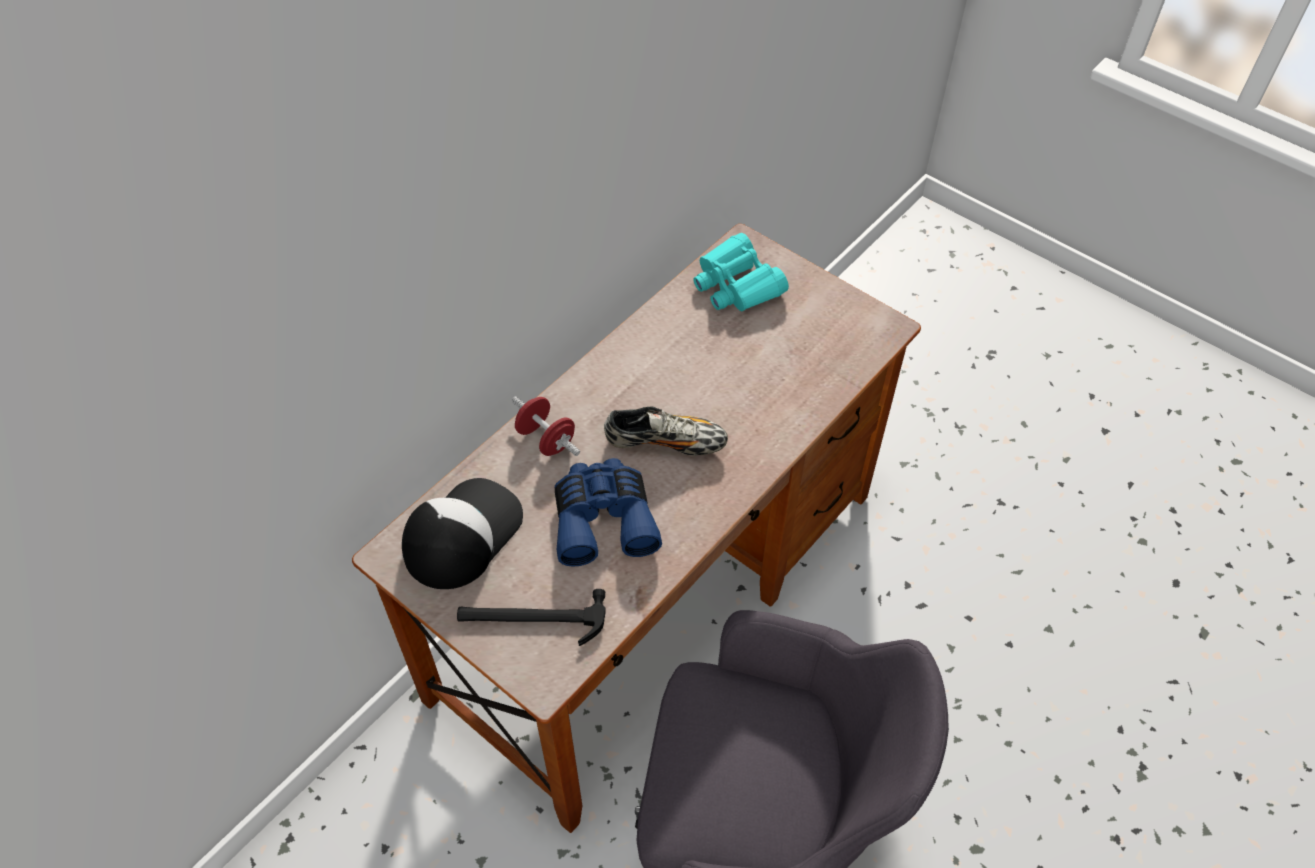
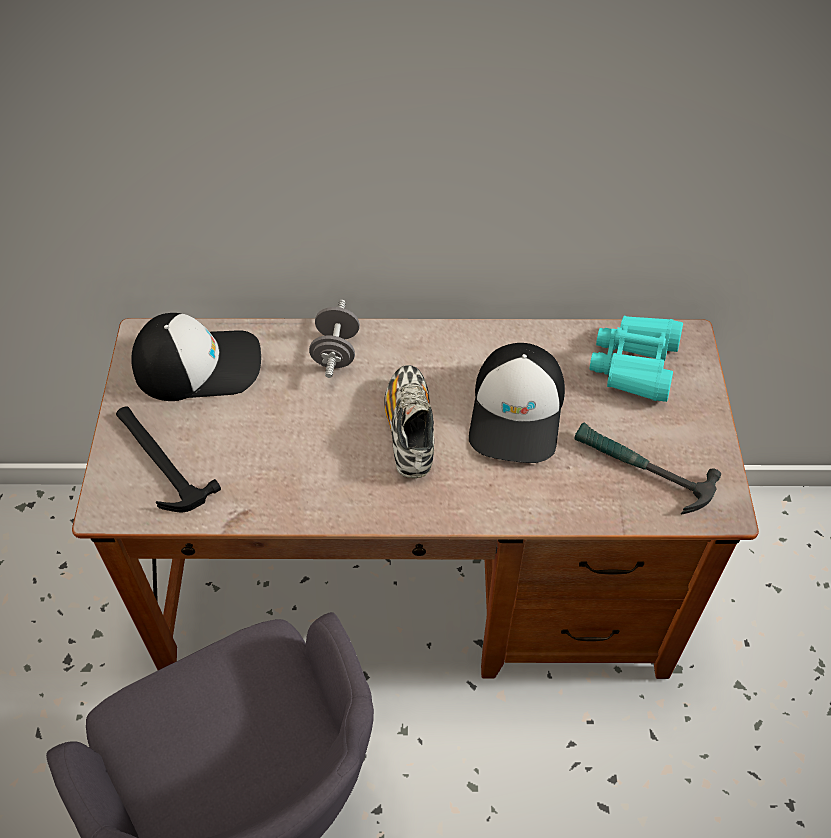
camera: 50 degrees right, 0 degrees up
(546, 439) = (336, 352): red dumbbell -> grey dumbbell
(603, 519) = (293, 441): blue binoculars -> none
(665, 443) = (410, 430): shoe -> shoe turned 150 degrees counterclockwise
(712, 373) = (517, 412): none -> cap
(822, 344) = (641, 470): none -> hammer

